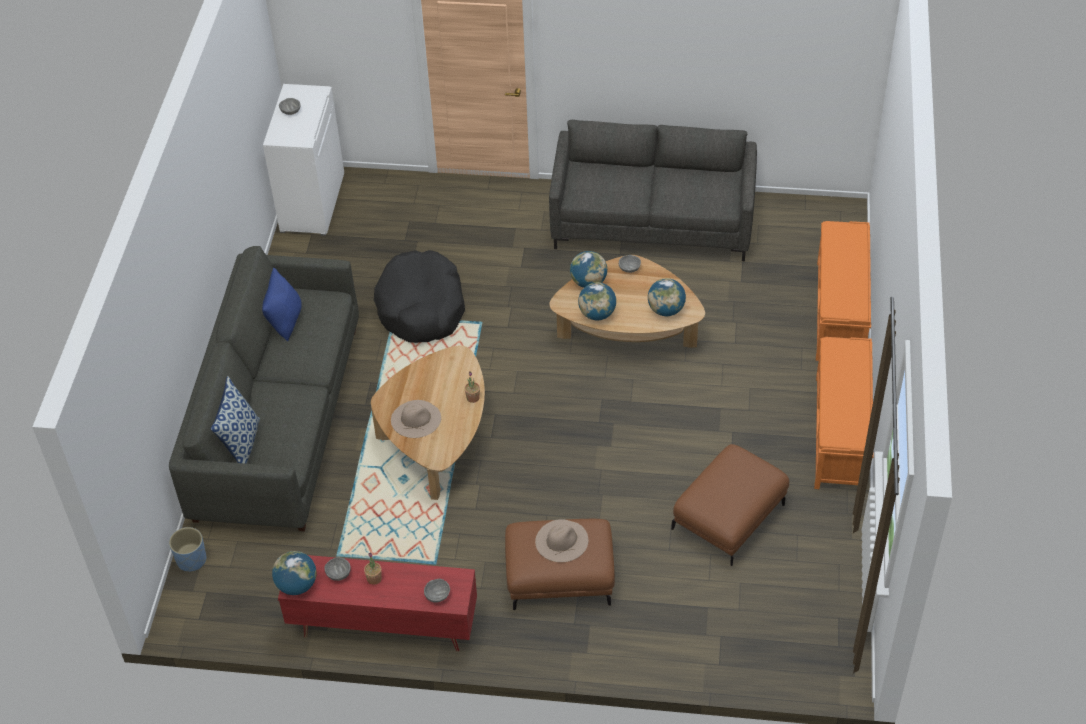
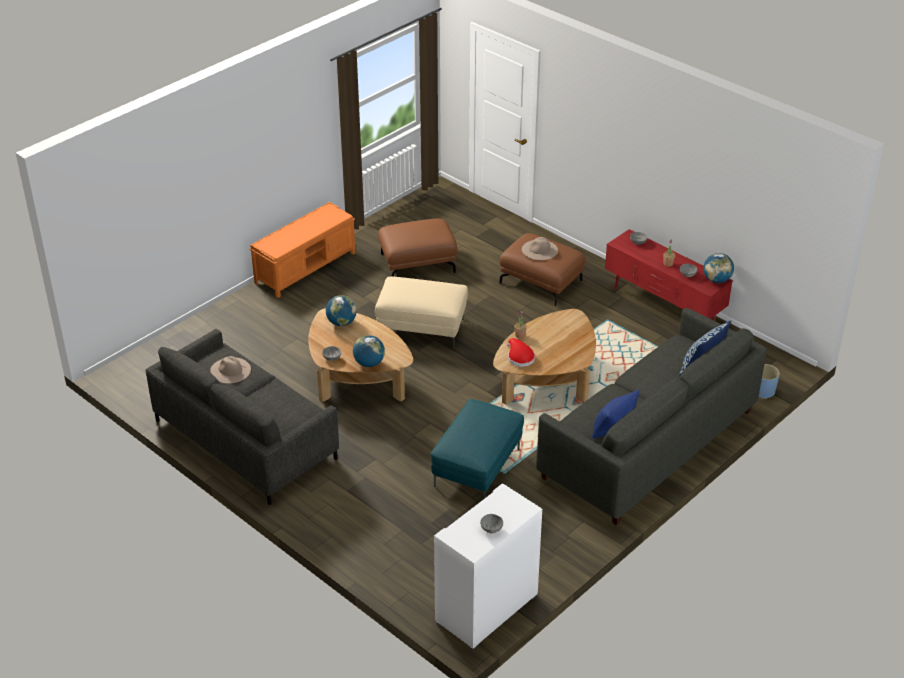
camera: 145 degrees left, 10 degrees down
(416, 419) = (568, 341): beige hat -> beige hat (230, 370)
(421, 307) = (478, 468): black dog bed -> turquoise ottoman
(450, 370) = (519, 357): none -> red hat
(597, 314) = (387, 342): globe -> none
(625, 428) = (422, 328): none -> beige ottoman
(839, 312) = (212, 321): orange bench -> none

